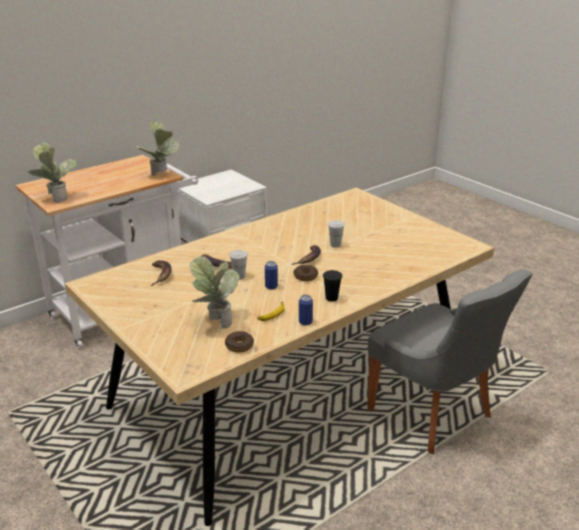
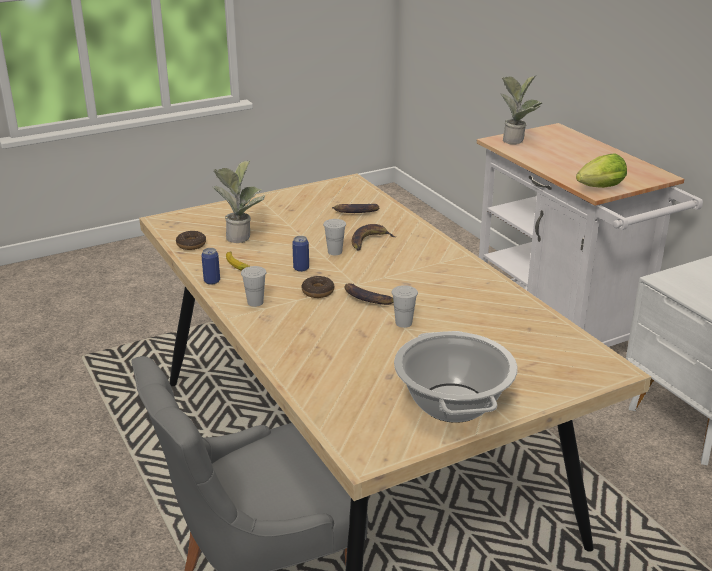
camera: 100 degrees right, 0 degrees up
(161, 175) = (598, 188): potted plant -> lettuce
(331, 298) = (255, 302): black cup -> white cup
(411, 228) = (452, 403): none -> cooking pot

